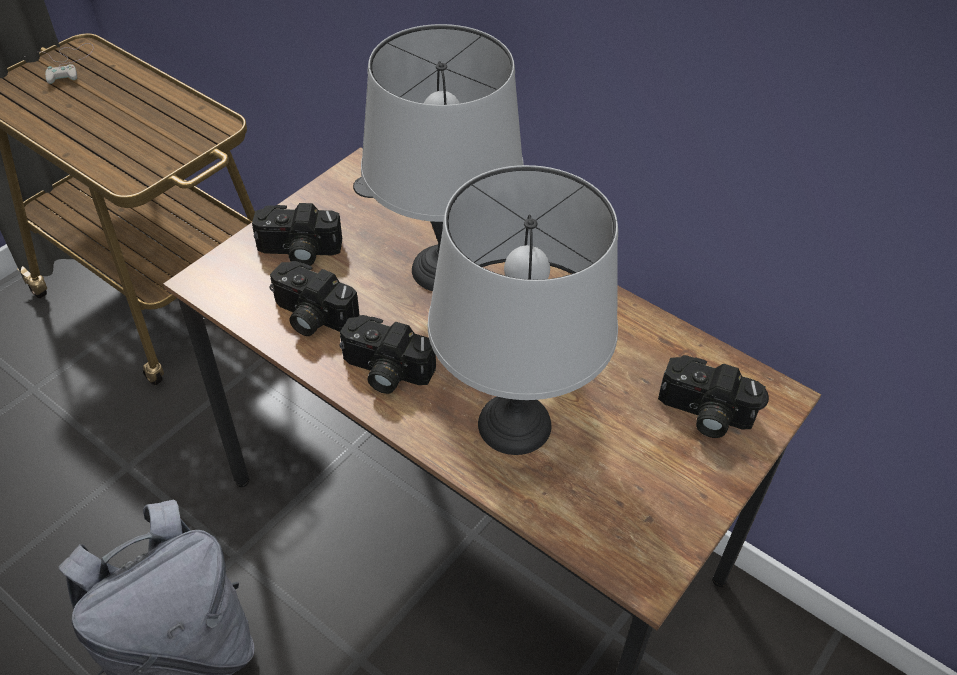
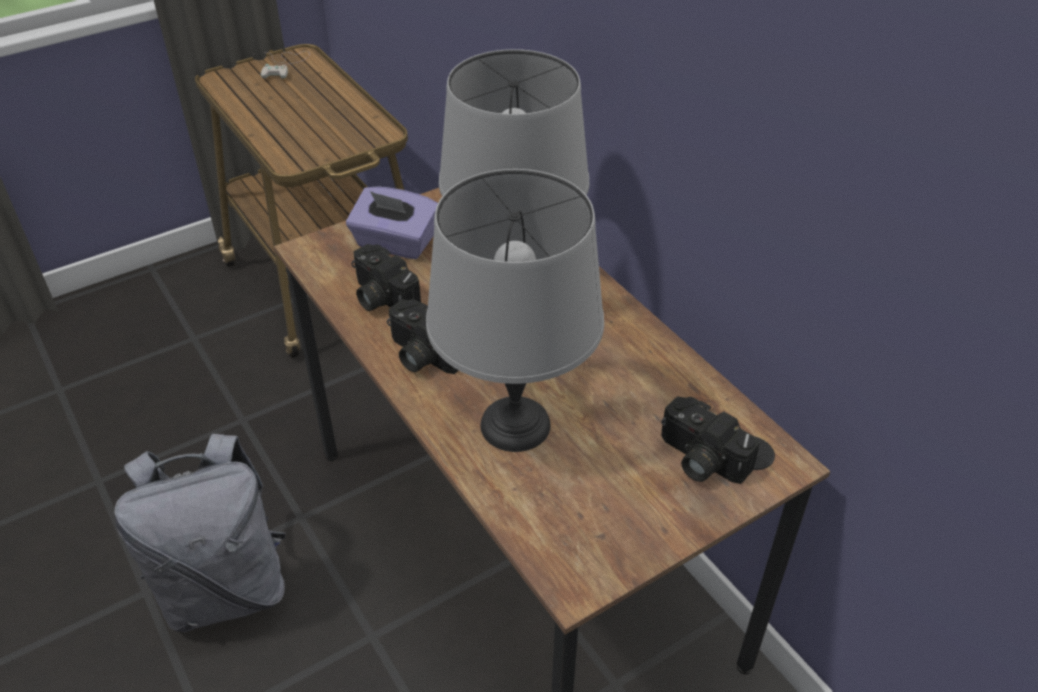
camera: 20 degrees right, 5 degrees down
(298, 252) = (395, 243): camera -> purple tissue box

